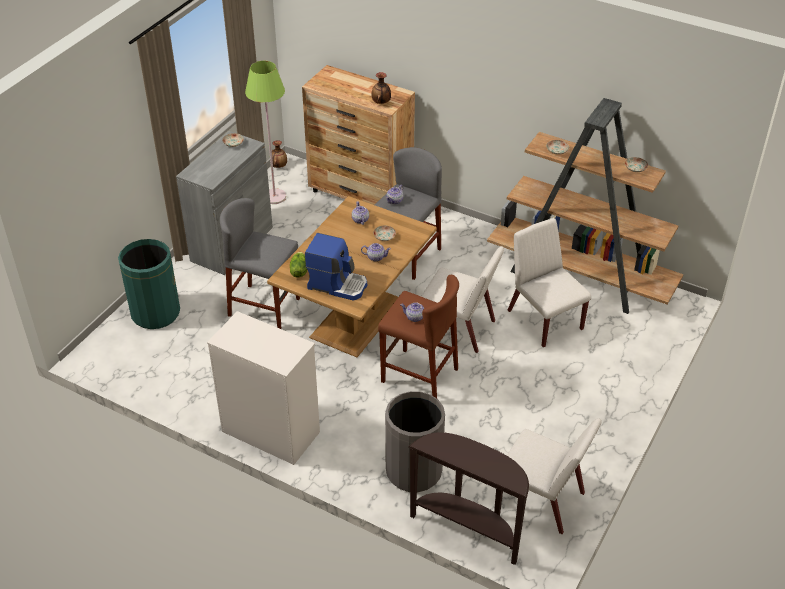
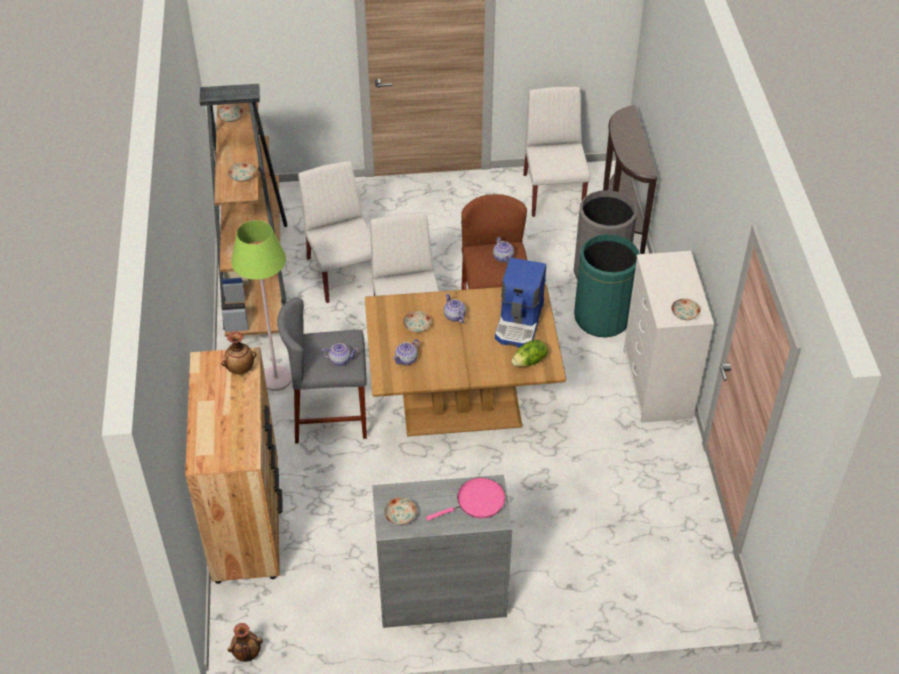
camera: 125 degrees left, 5 degrees up
(155, 313) = (612, 586): green trash can -> green trash can (602, 318)
(207, 172) = (477, 502): none -> pink frying pan
(232, 332) = (685, 313): none -> plate
(264, 307) = (514, 492): grey stool -> none
(274, 197) = (317, 613): green floor lamp -> green floor lamp (276, 379)
(337, 284) = (520, 322): coffee machine -> coffee machine turned 150 degrees counterclockwise
(544, 319) = (342, 272): white chair -> white chair turned 135 degrees clockwise

